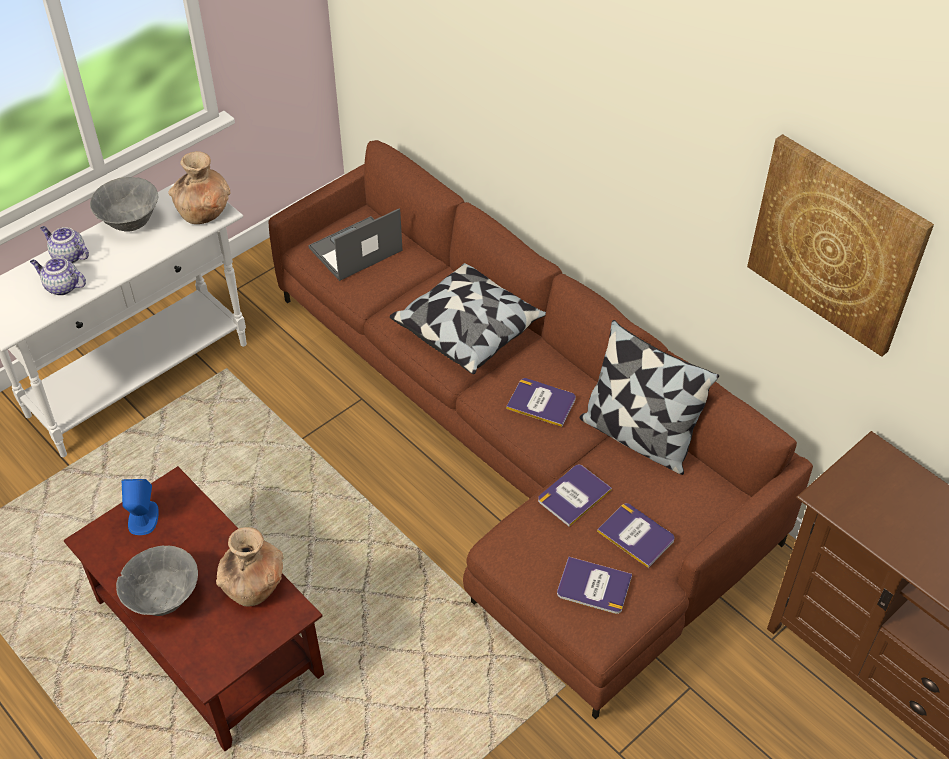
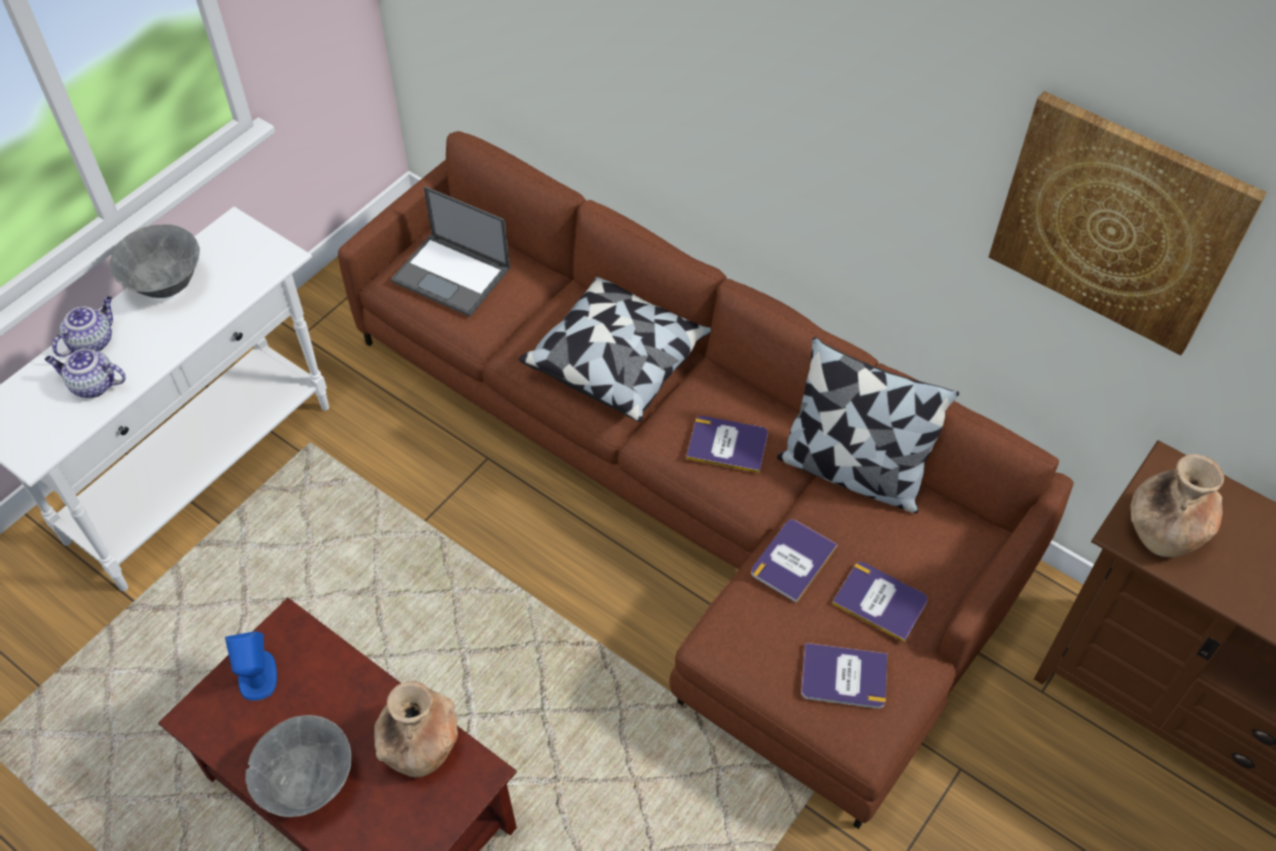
camera: 10 degrees left, 5 degrees up
(68, 256) = (92, 341): teapot -> teapot turned 105 degrees clockwise
(204, 212) = (261, 258): brown vase -> brown vase (1164, 530)
(355, 250) = (453, 275): laptop -> laptop turned 105 degrees counterclockwise

